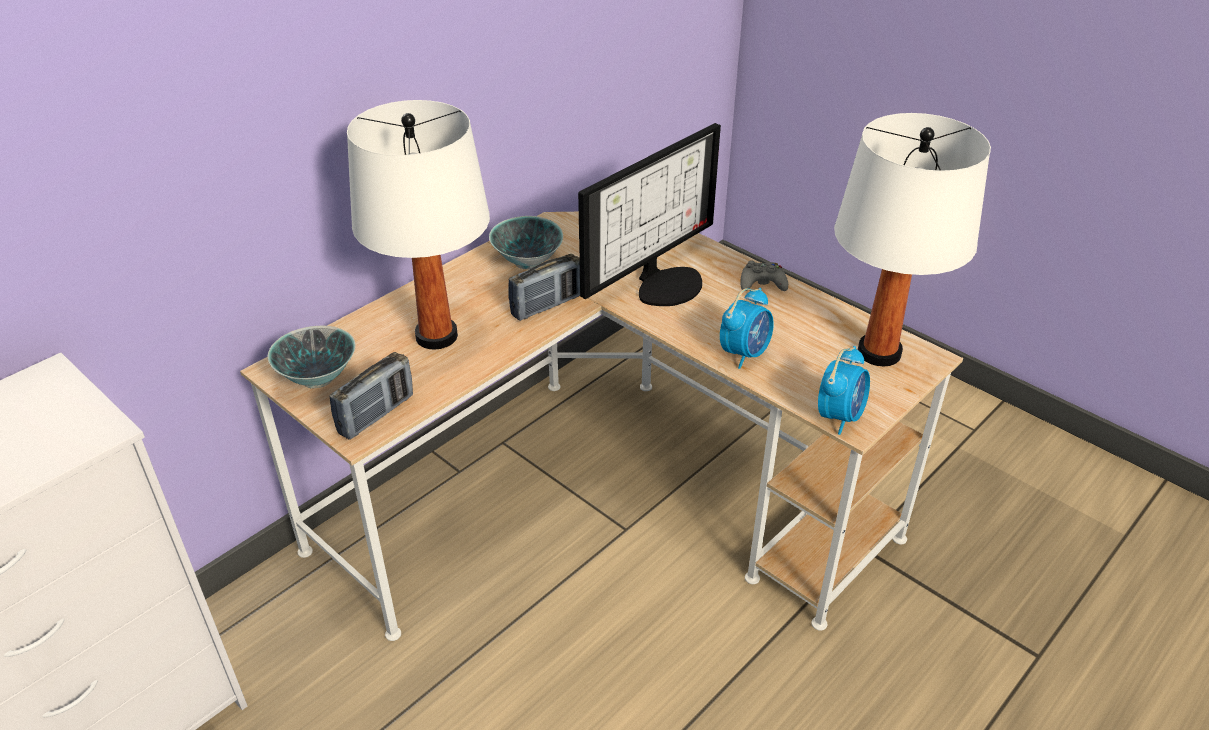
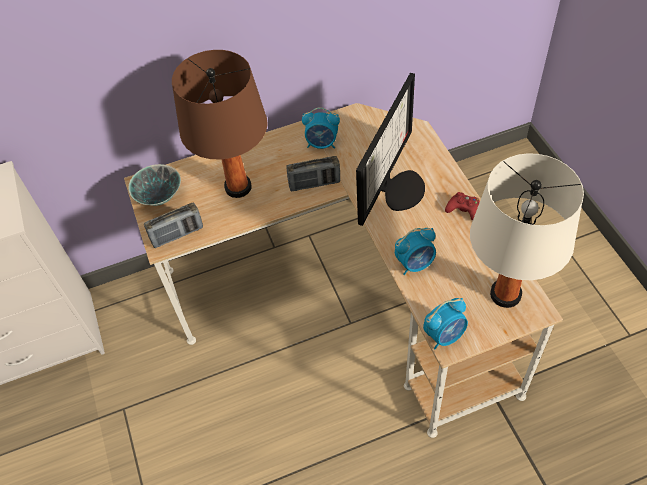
camera: 30 degrees right, 15 degrees up
(436, 337) = (238, 187): white table lamp -> brown table lamp
(527, 262) = (322, 144): bowl -> alarm clock
(664, 283) = (399, 188): monitor -> monitor turned 45 degrees counterclockwise
(762, 283) = (464, 209): grey game controller -> red game controller

